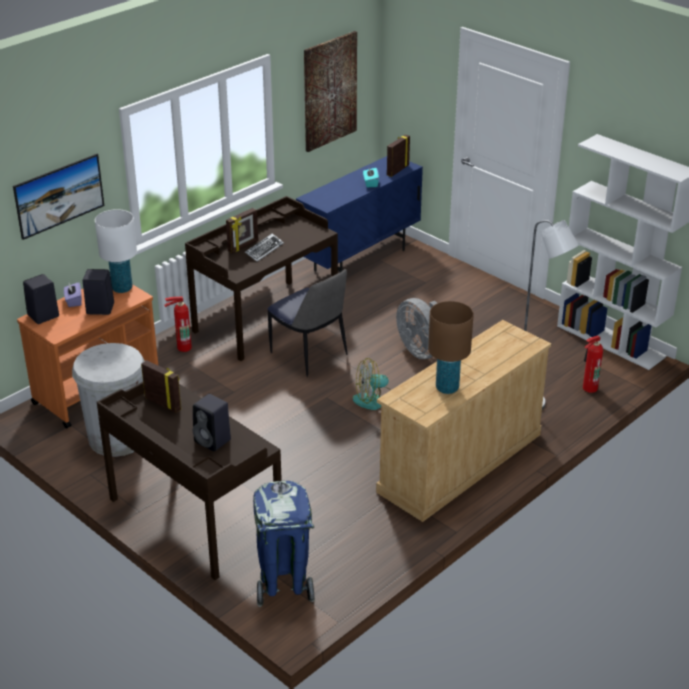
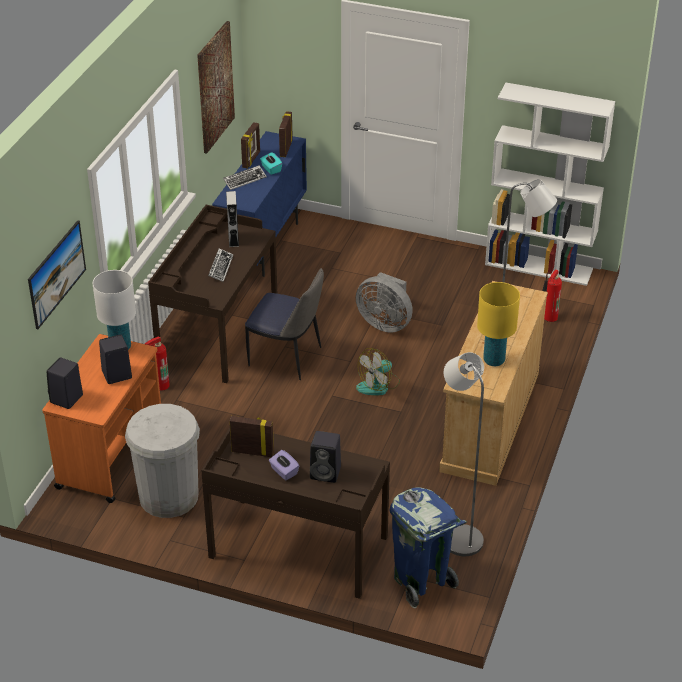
camera: 25 degrees left, 5 degrees up
(73, 301) = (83, 374): purple tissue box -> purple tissue box (284, 472)
(243, 246) = (197, 269): picture frame -> picture frame (251, 160)
(294, 231) = (233, 239): none -> grey speaker
(340, 186) = (244, 180): none -> keyboard
(351, 555) = (458, 536): none -> grey floor lamp
(447, 388) = (493, 360): brown table lamp -> yellow table lamp

